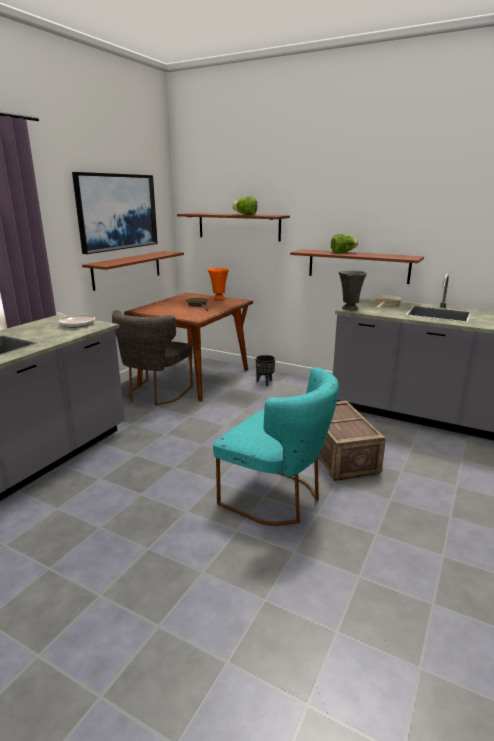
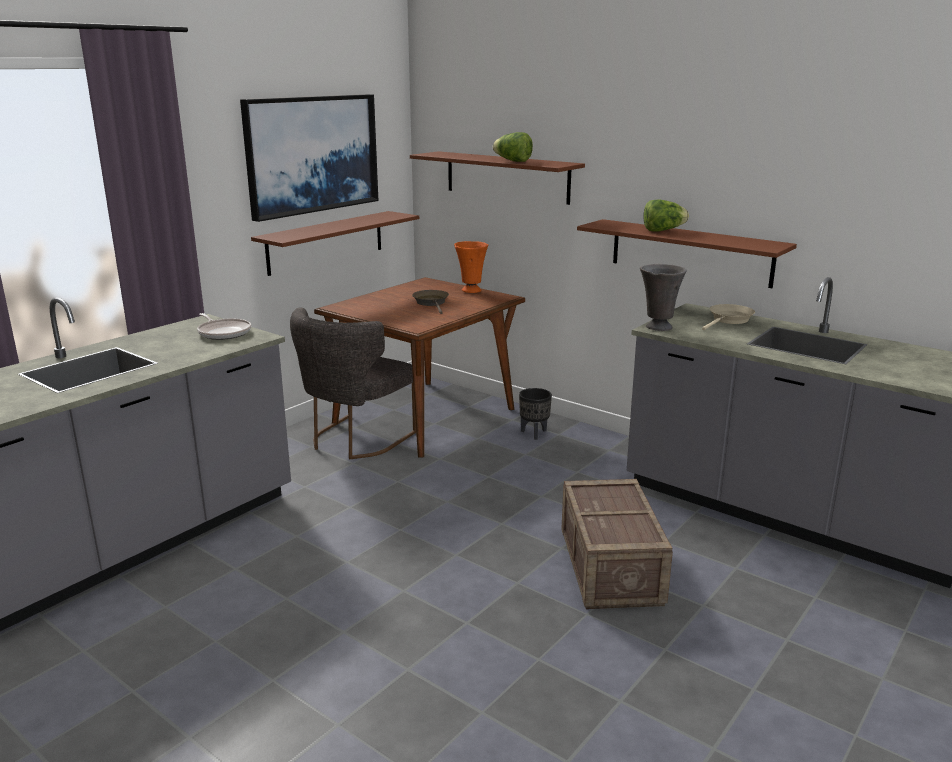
camera: 10 degrees right, 0 degrees up
(277, 498) = (485, 628): turquoise chair -> none

